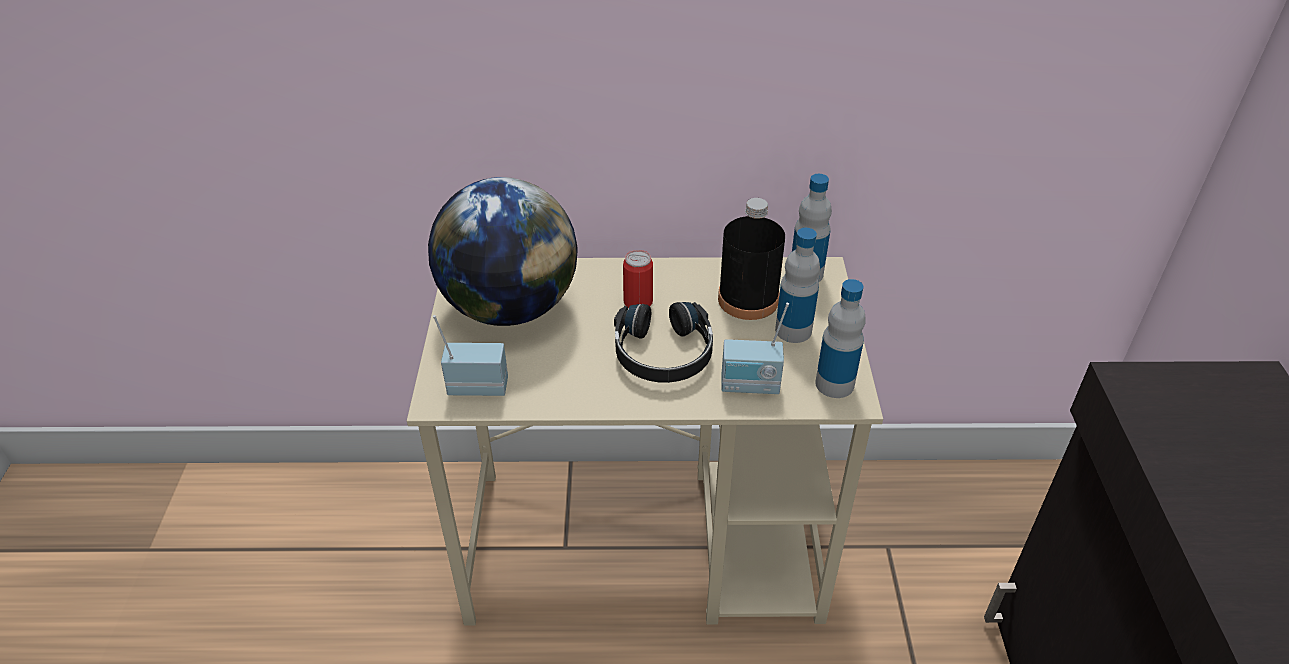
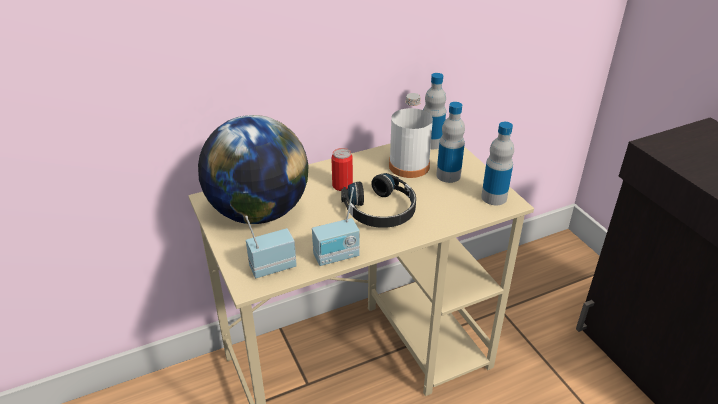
camera: 25 degrees left, 5 degrees down
(748, 299) = (409, 166): black bottle -> white bottle
(750, 387) = (447, 213): radio -> radio (337, 257)

